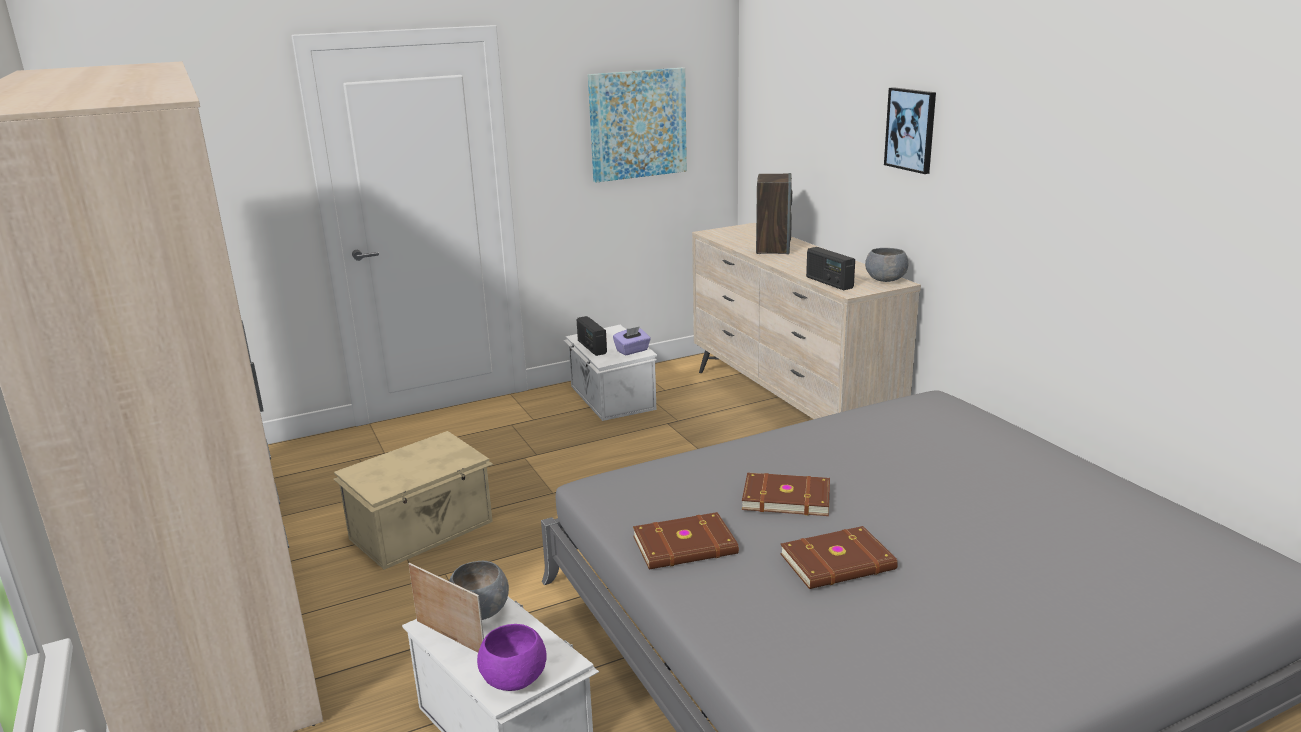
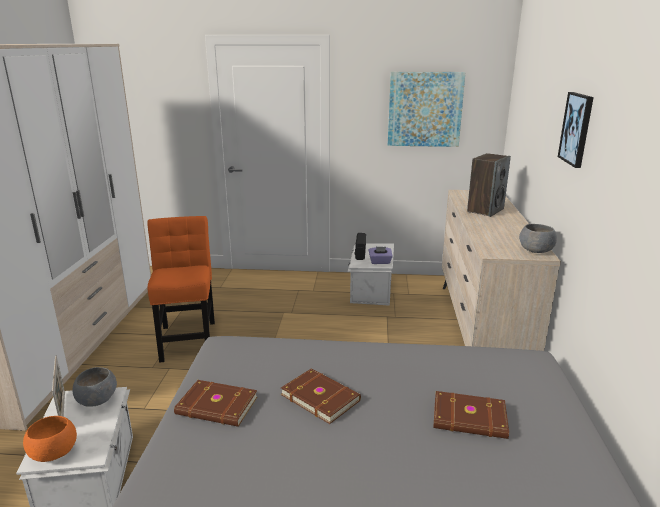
camera: 30 degrees right, 0 degrees up
(423, 530) = (187, 338): beige storage box -> orange chair
(515, 678) = (55, 453): purple bowl -> orange bowl
(829, 282) = (487, 243): radio -> none
(839, 563) = (288, 466): brown book -> brown book (470, 419)

